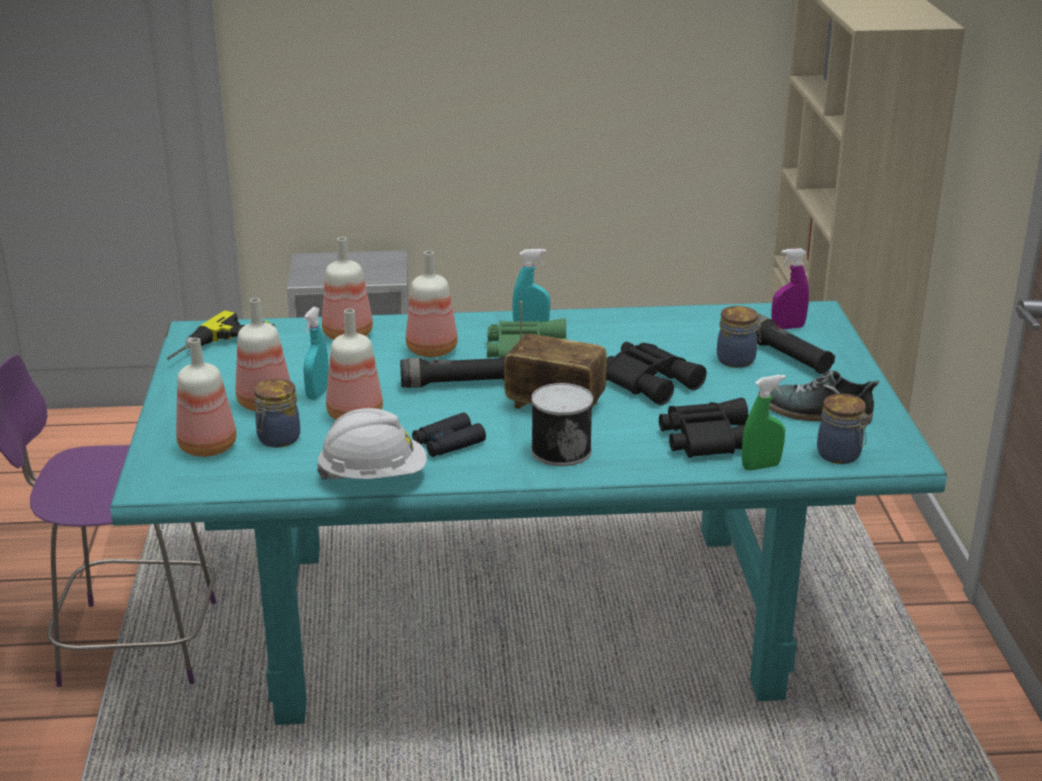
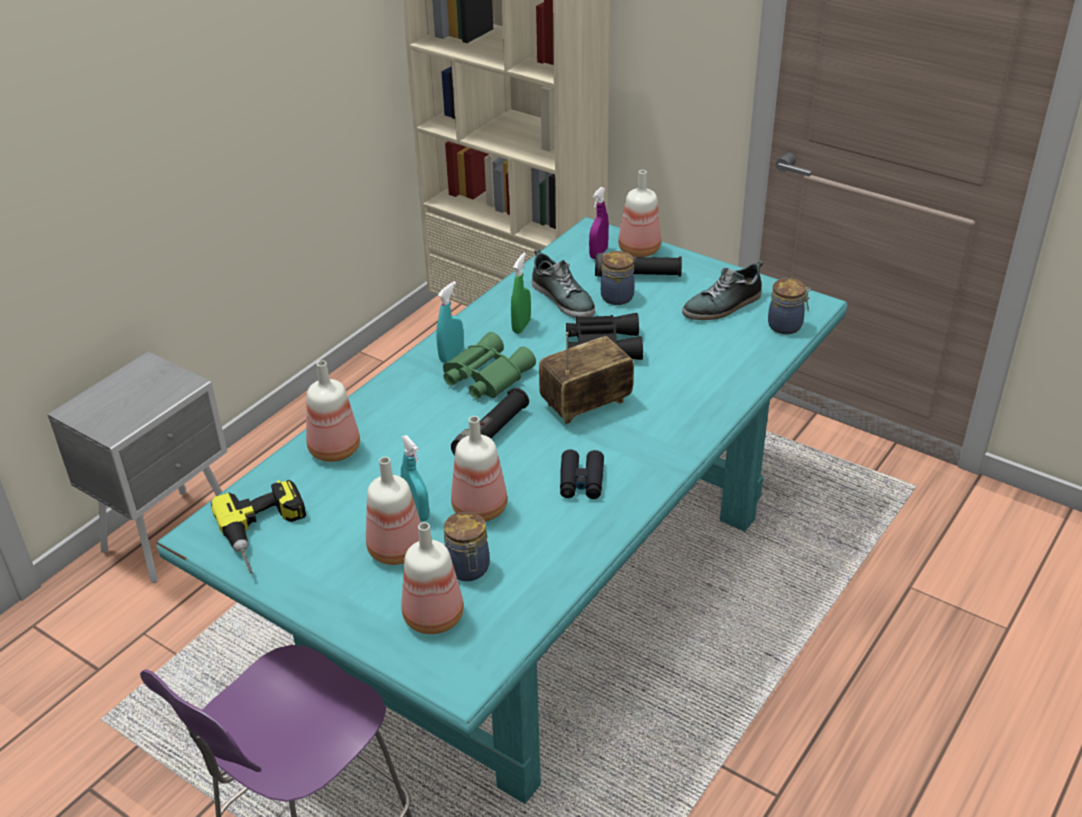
camera: 50 degrees left, 10 degrees up
(374, 476) = (589, 543): white hard hat -> none
(430, 349) = (420, 419): bottle -> bottle (637, 250)
(561, 449) = (652, 433): can -> none
(690, 339) = (564, 298): none -> shoe
(706, 438) = (707, 364): black binoculars -> none
(761, 466) = (767, 362): green spray bottle -> green spray bottle (521, 326)

